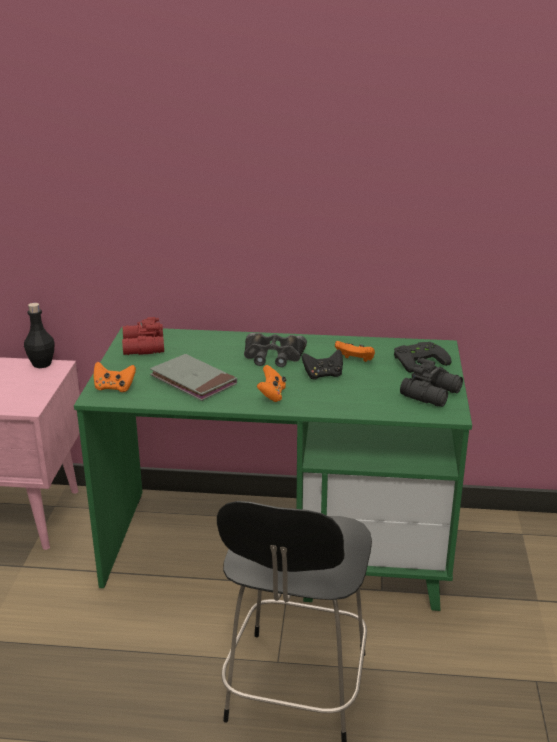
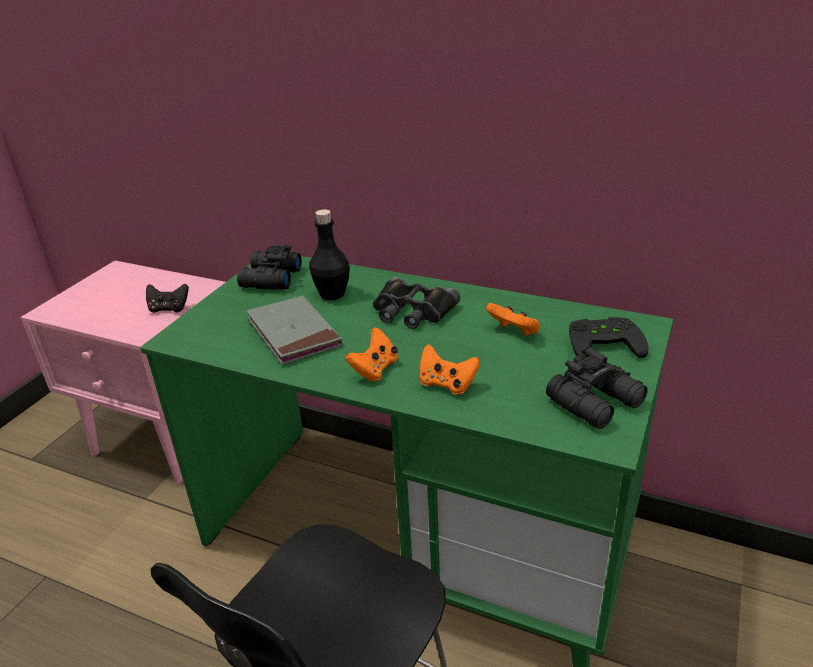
camera: 20 degrees right, 5 degrees up
(42, 364) = (192, 282): black bottle -> black bottle (332, 294)
(114, 388) = (199, 330): orange game controller -> orange game controller (447, 384)
(142, 347) = (269, 279): red binoculars -> black binoculars
(323, 375) = (459, 348): black game controller -> black game controller (169, 308)

